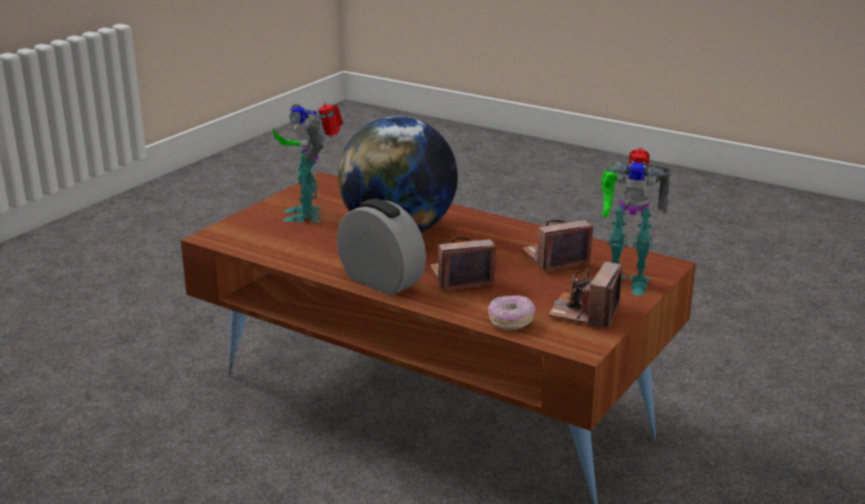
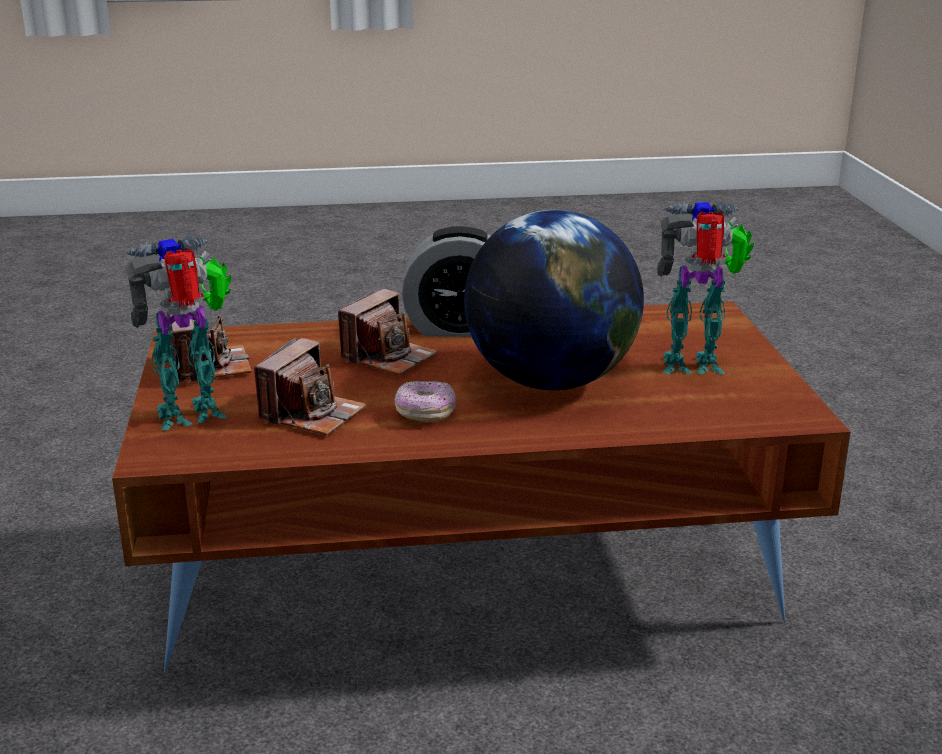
camera: 140 degrees right, 0 degrees up
(309, 214) = (695, 366): toy robot -> toy robot turned 45 degrees counterclockwise
(511, 322) = (276, 336): donut -> donut (425, 414)

